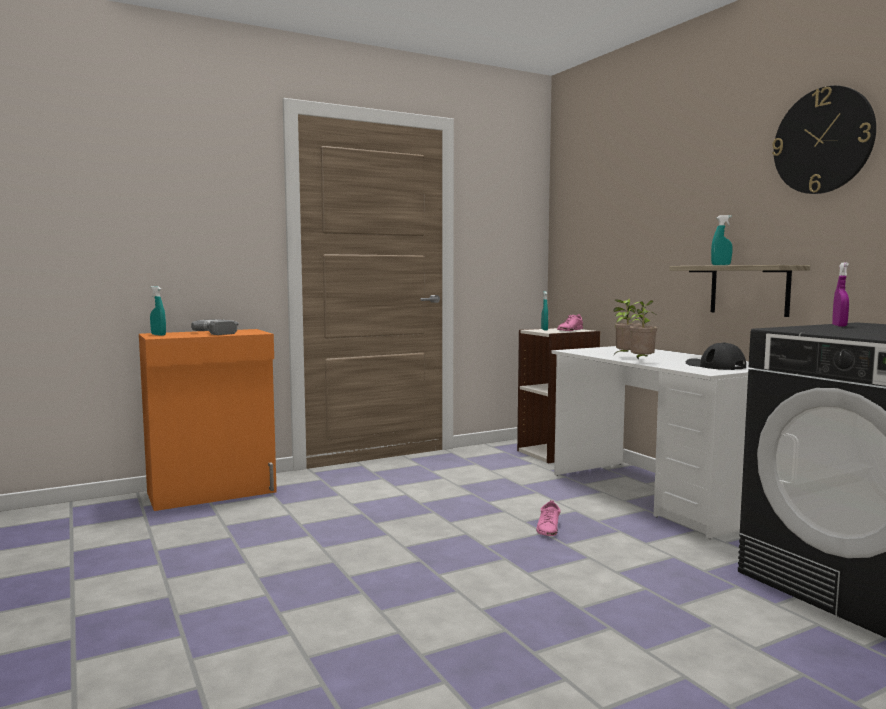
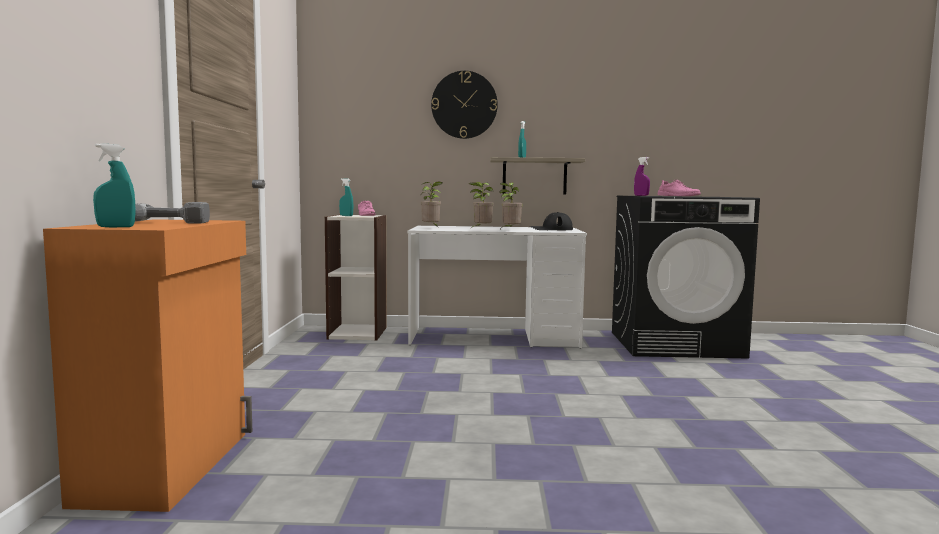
camera: 60 degrees left, 0 degrees up
(548, 528) = (514, 371): pink shoe -> pink shoe (678, 196)
(594, 350) = (431, 228): none -> potted plant
(823, 141) = (586, 79): wall clock -> wall clock (464, 105)

